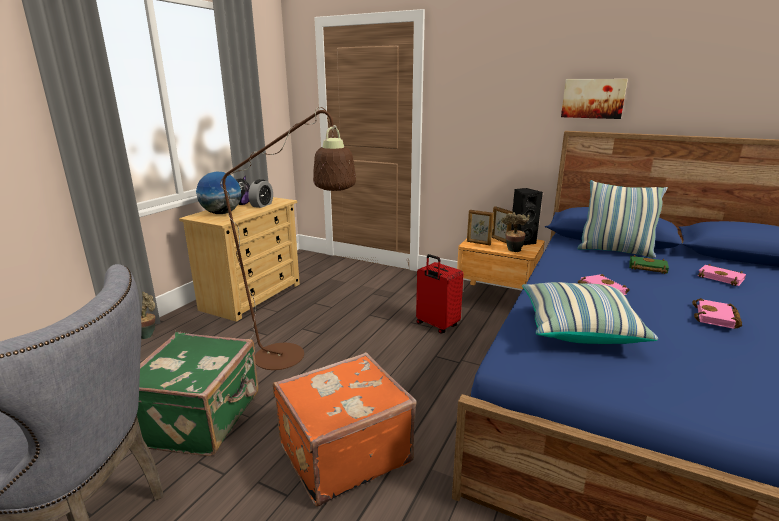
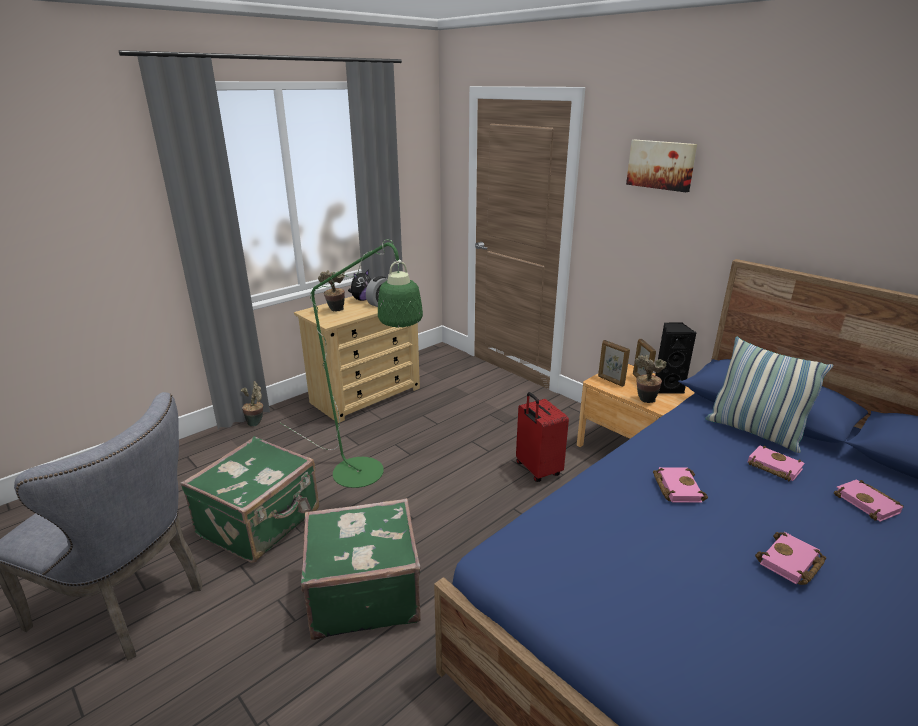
camera: 20 degrees right, 5 degrees up
(222, 213) = (335, 310): globe -> potted plant
(291, 358) = (367, 477): brown floor lamp -> green floor lamp
(343, 452) = (363, 592): orange suitcase -> green suitcase
(578, 328) = (596, 536): pillow -> none
(593, 98) = (777, 222): picture -> picture (661, 165)
(646, 268) = (772, 467): green book -> pink book

